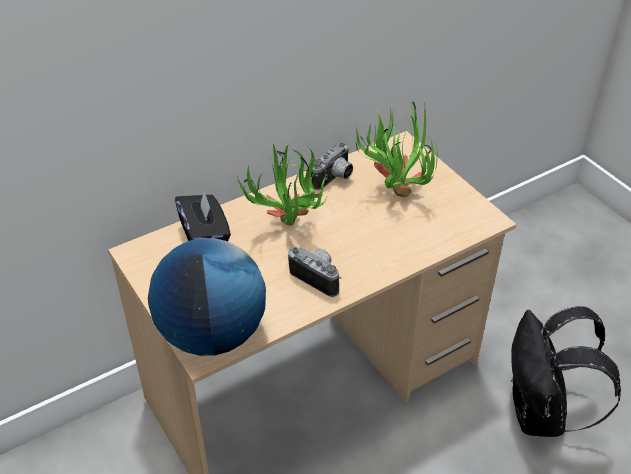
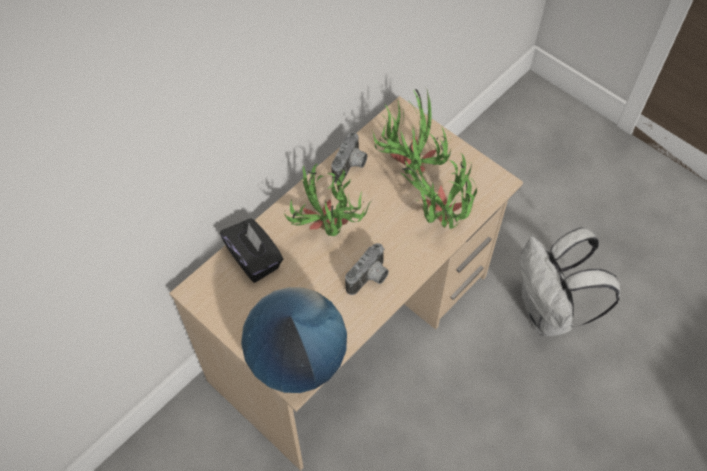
camera: 15 degrees left, 15 degrees up
(318, 277) = (370, 279): camera -> camera turned 105 degrees clockwise
(409, 243) = (438, 224): none -> potted plant
(541, 414) = (549, 312): black backpack -> white backpack

